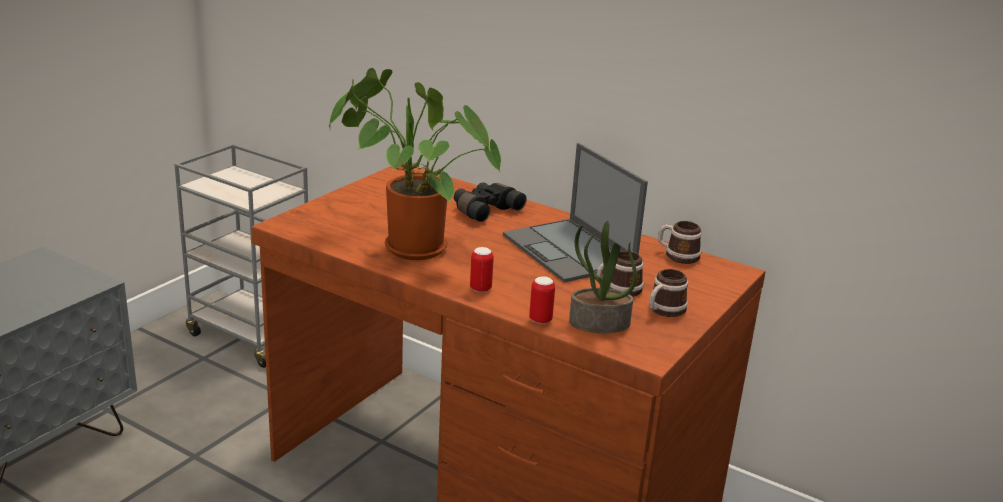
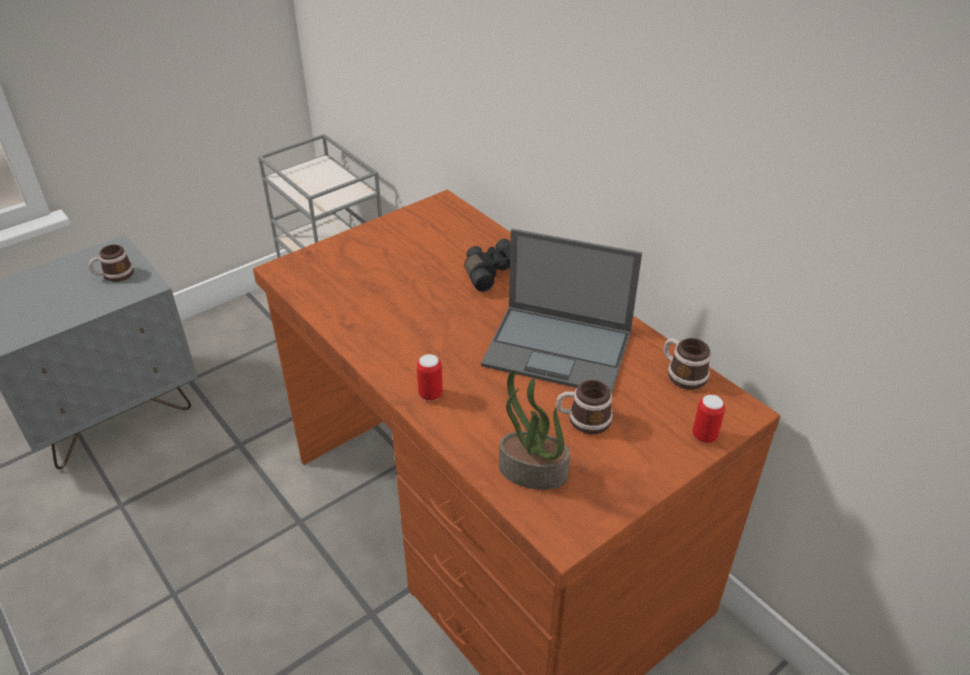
camera: 20 degrees right, 15 degrees up
(408, 248) = (387, 321): potted plant -> none
(540, 320) = (470, 455): can -> can (704, 436)
(570, 251) = (559, 349): laptop -> laptop turned 60 degrees counterclockwise
(663, 310) = (619, 463): mug -> mug (114, 275)

